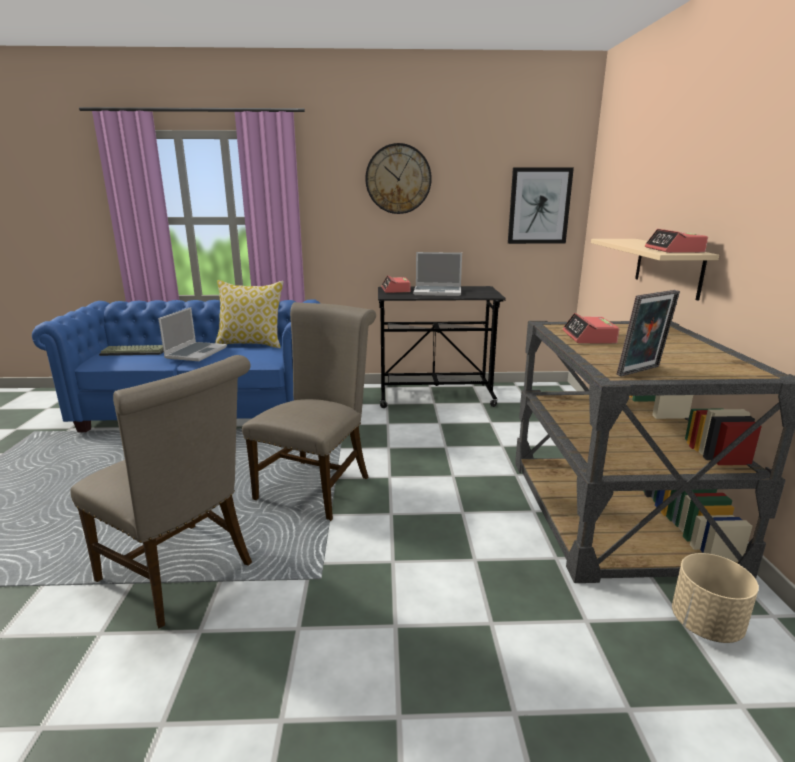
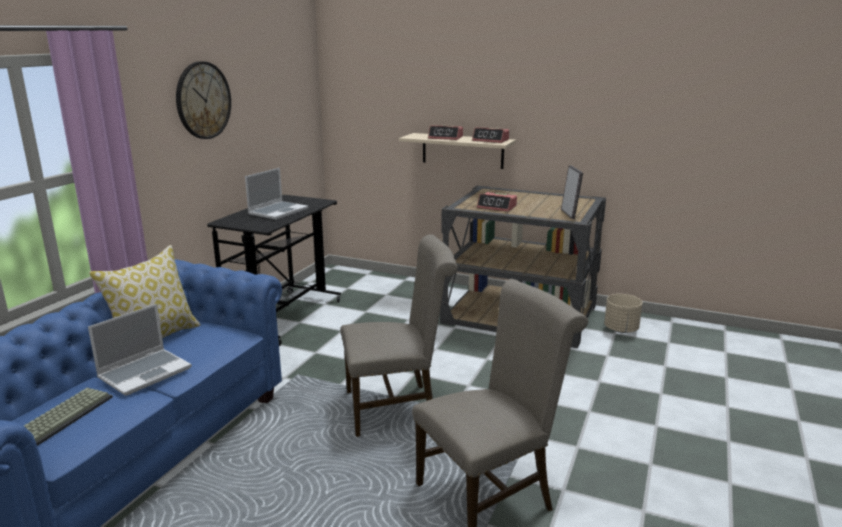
camera: 65 degrees left, 0 degrees up
(196, 352) = (145, 372): laptop -> laptop turned 90 degrees clockwise
(317, 485) = (398, 408): beige chair -> beige chair turned 120 degrees clockwise
(395, 290) = (239, 221): alarm clock -> alarm clock (445, 138)
(539, 206) = (297, 112): picture -> none

